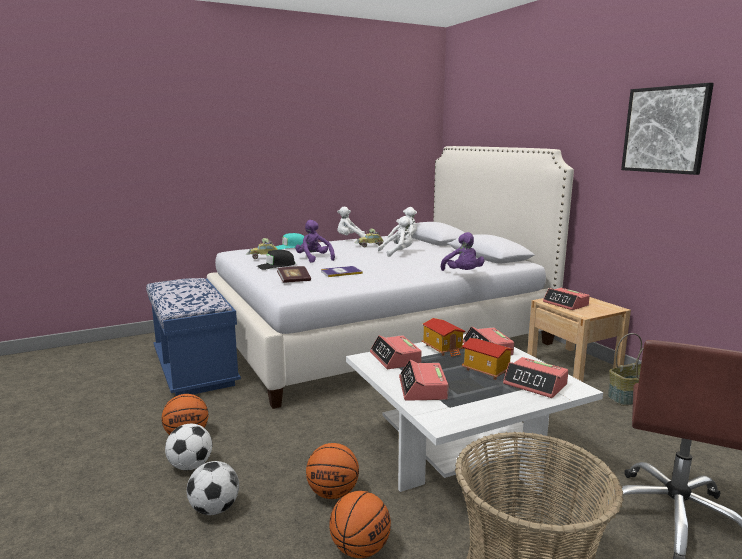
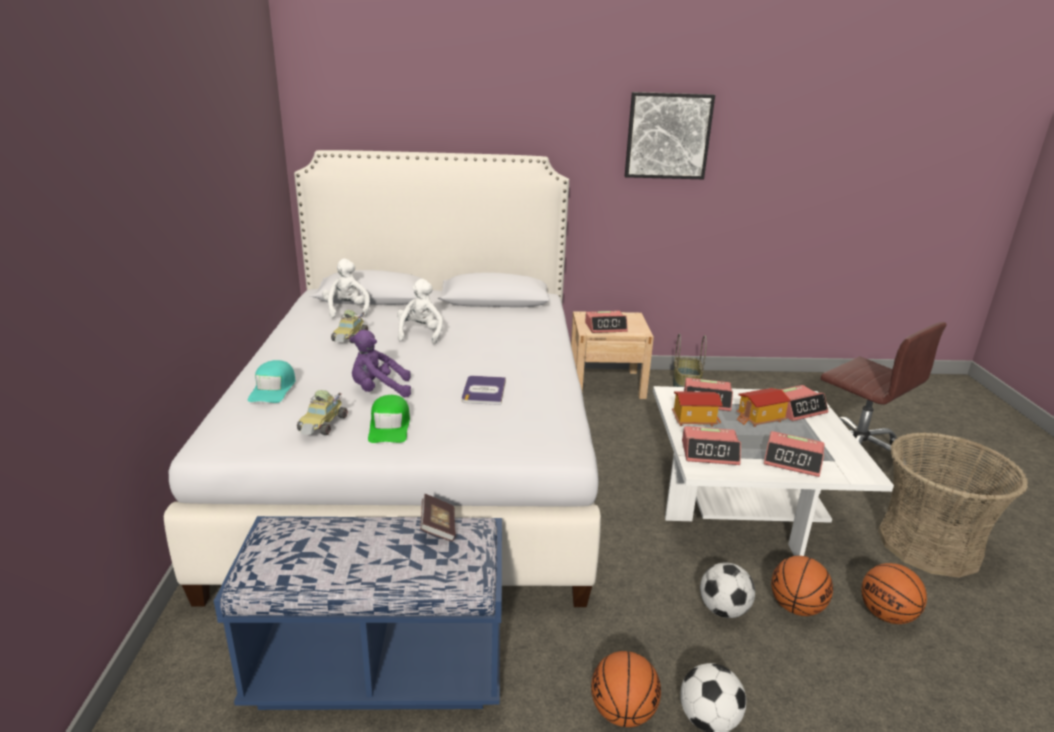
camera: 65 degrees left, 10 degrees up
(215, 509) = (810, 710): football -> football (723, 610)
(276, 266) = (390, 427): black cap -> green cap
(294, 281) = (499, 431): book -> book (438, 527)
(350, 239) = (276, 337): white plush toy -> none
(463, 273) = (562, 333): purple plush toy -> none

